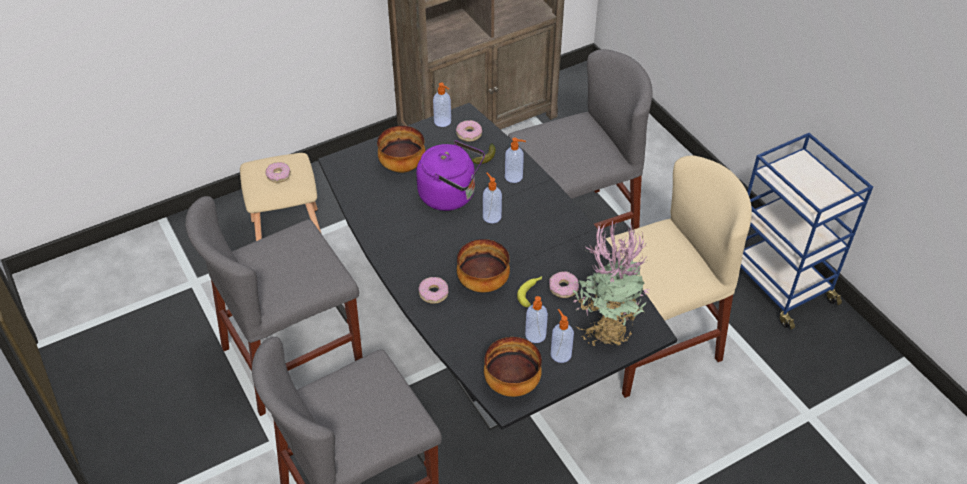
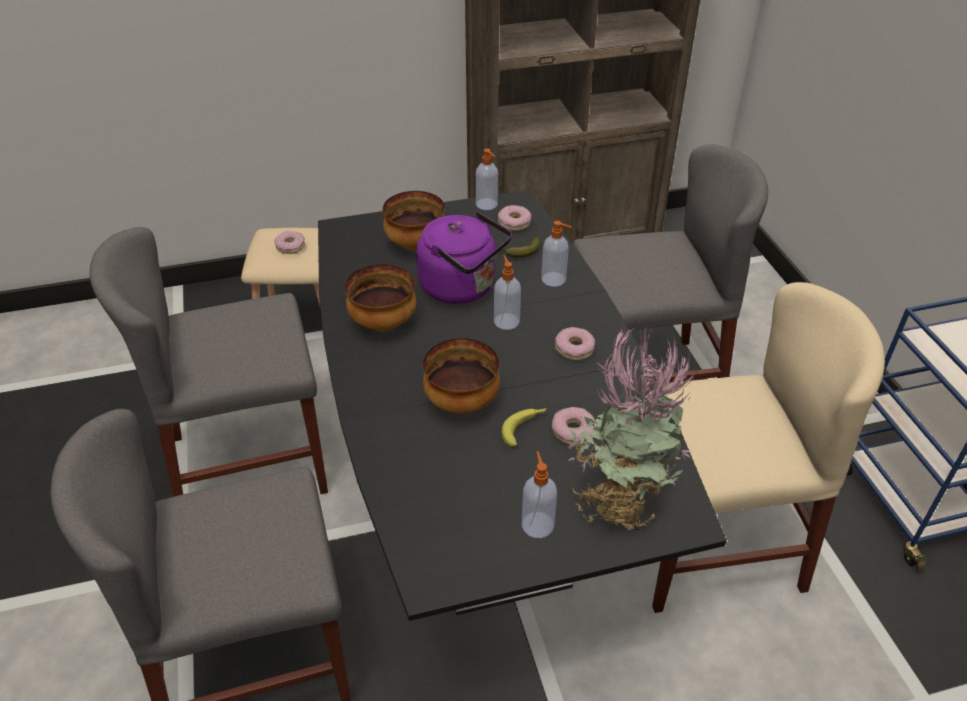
camera: 15 degrees right, 5 degrees down
(433, 293) = (388, 402): donut -> donut (574, 348)
(511, 383) = (447, 552): bowl -> bowl (382, 323)
(535, 335) = (509, 489): soap dispenser -> none

